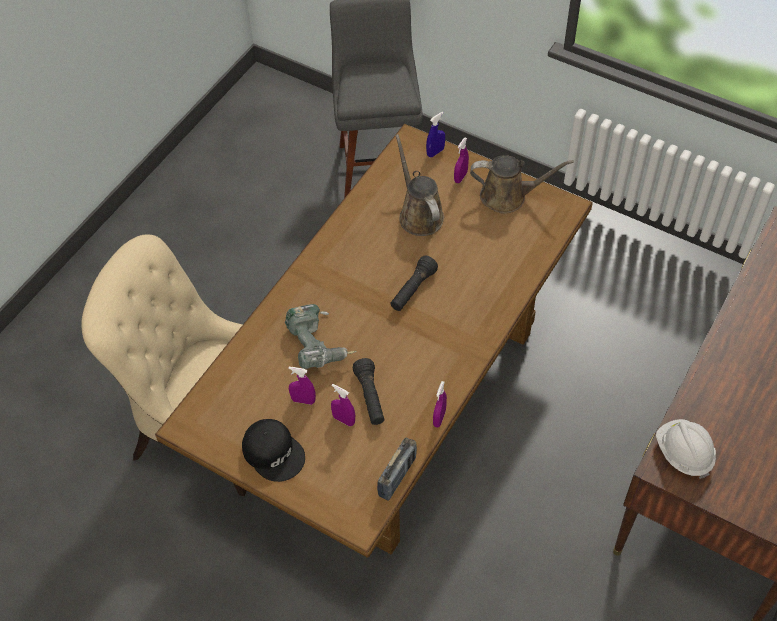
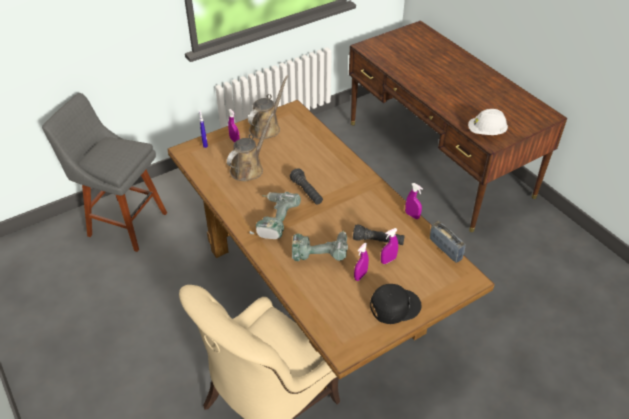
camera: 65 degrees left, 10 degrees down
(343, 279) = (274, 221): none -> power drill
(419, 214) = (249, 168): brown watering can -> brown watering can turned 120 degrees clockwise

